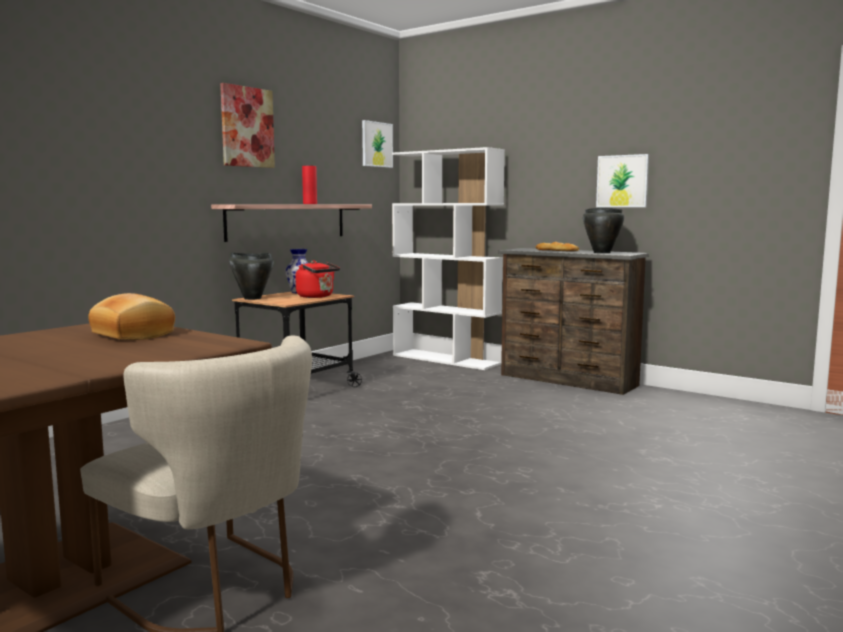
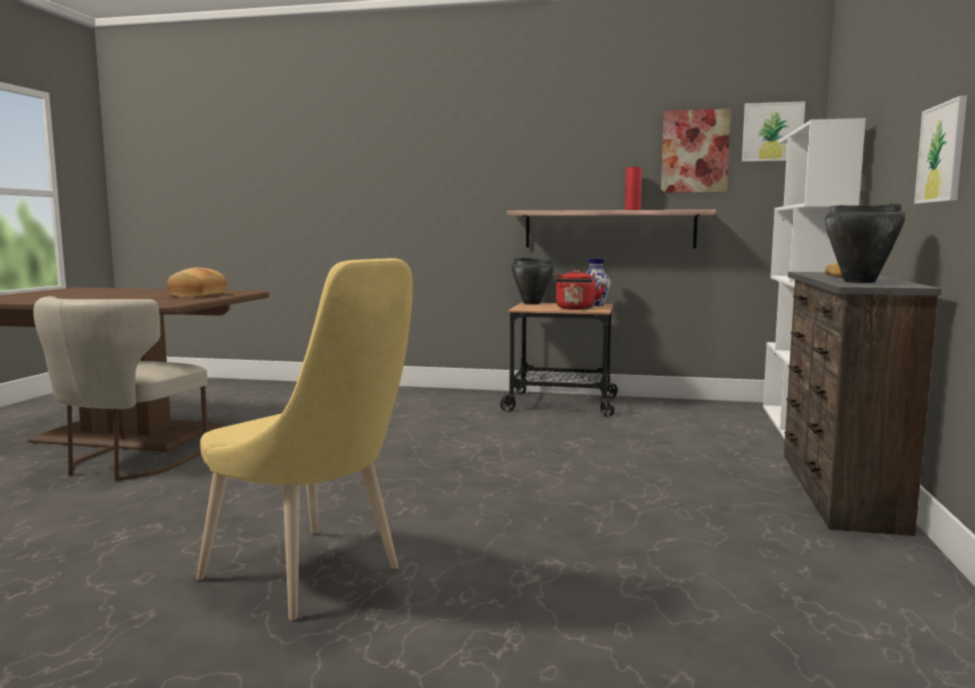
camera: 65 degrees right, 0 degrees up
(247, 127) = (561, 133): picture -> picture (695, 151)
(643, 516) = (311, 576): none -> yellow chair

